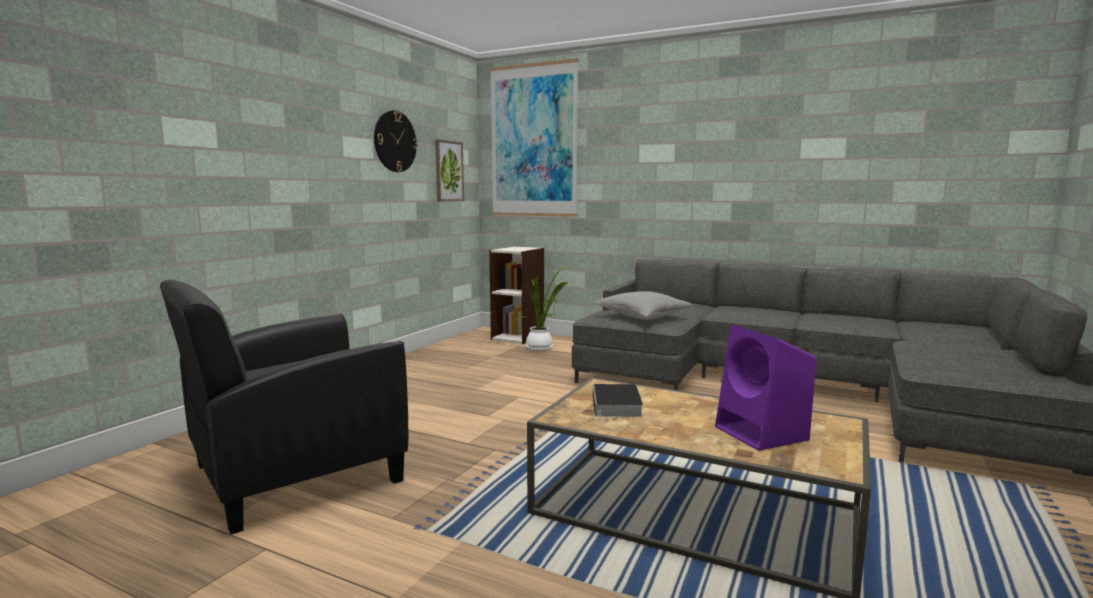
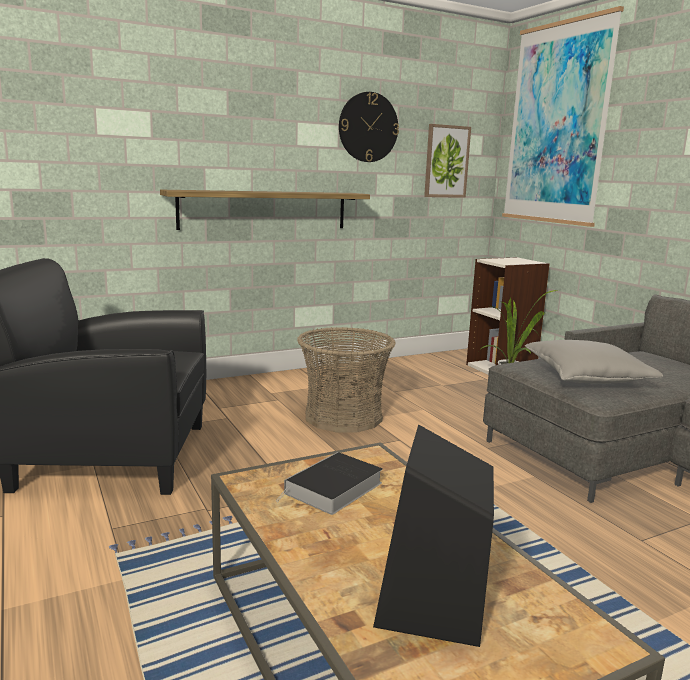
camera: 35 degrees right, 5 degrees up
(323, 219) = (264, 210): none -> shelf
(455, 393) = (343, 417): none -> basket
(763, 434) = (431, 605): purple speaker -> black speaker

